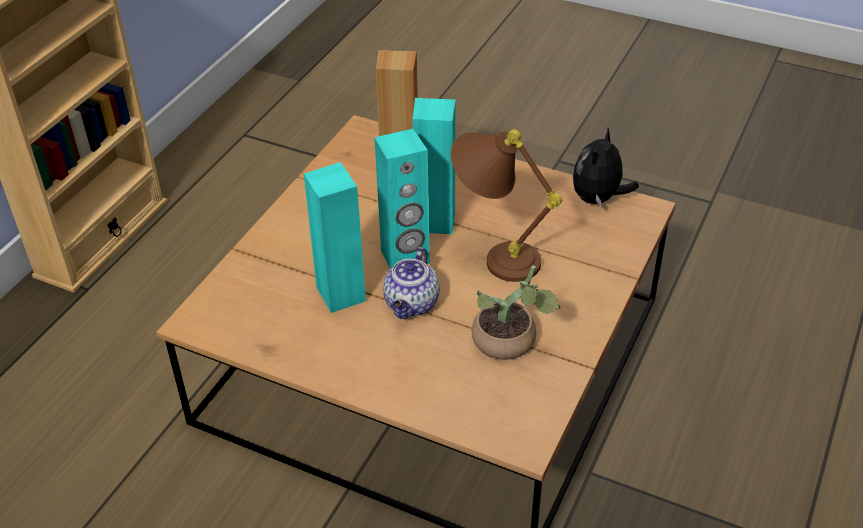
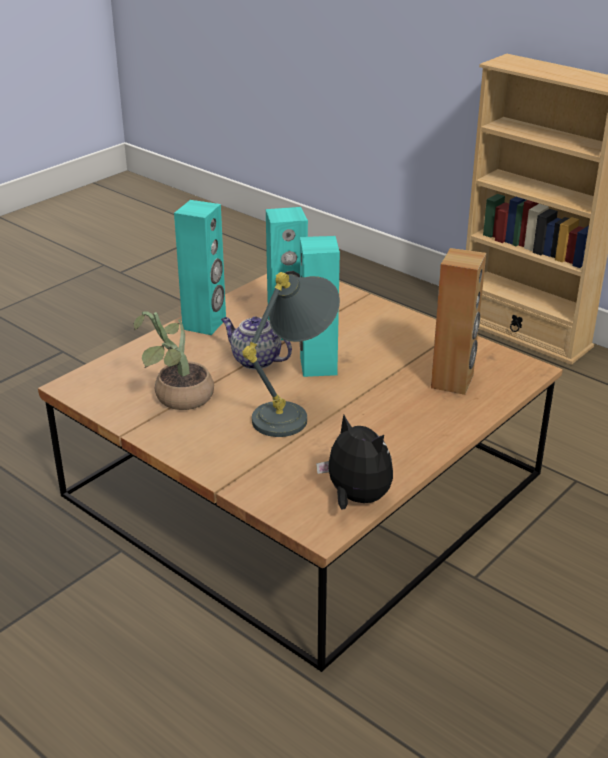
camera: 105 degrees right, 10 degrees down
(435, 221) = (362, 388): turquoise speaker -> turquoise speaker (205, 324)
(495, 256) = (294, 412): brown table lamp -> grey table lamp

